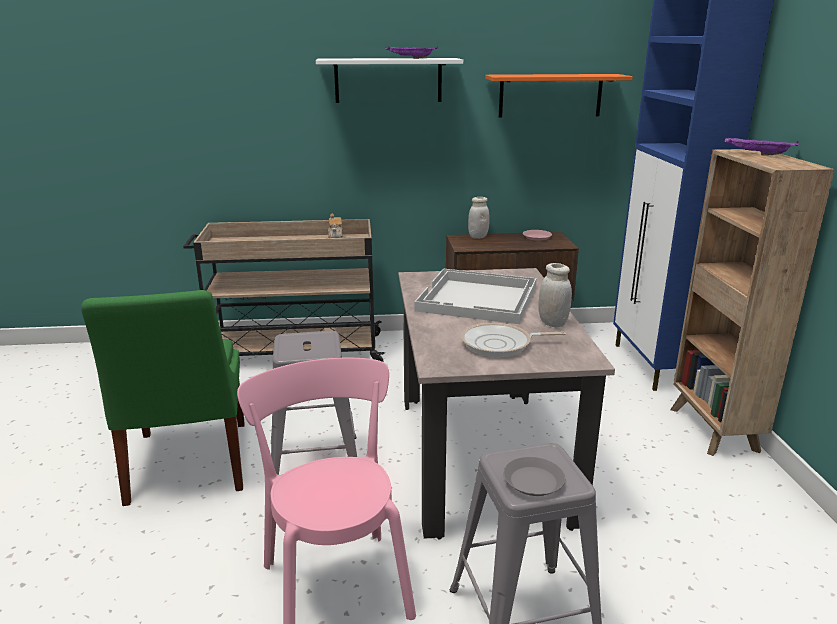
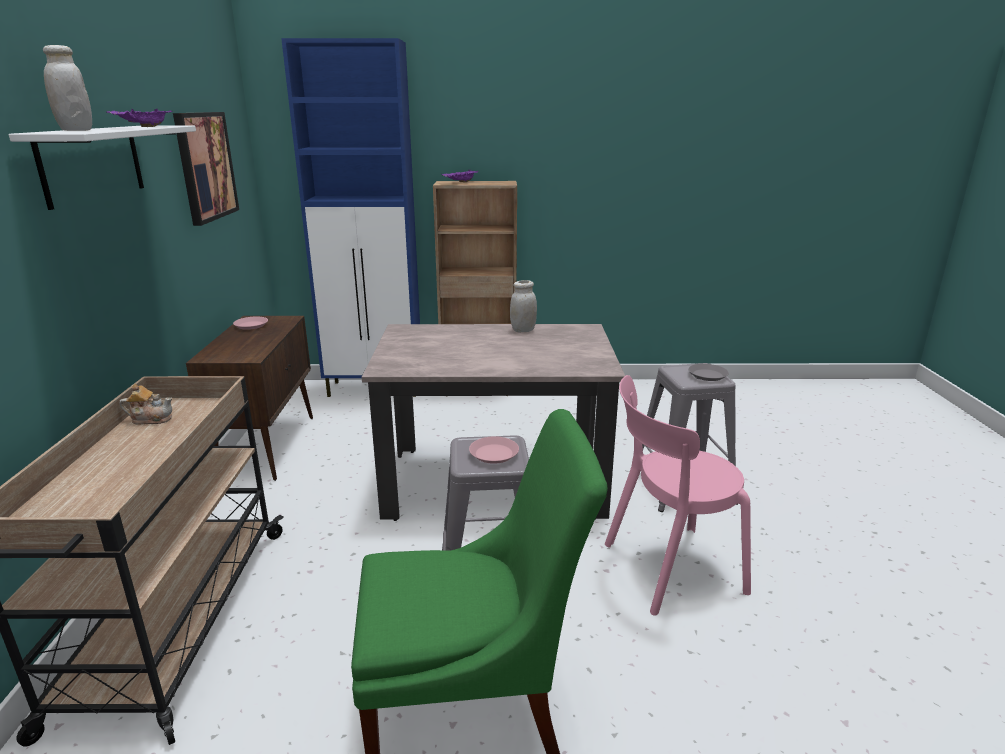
camera: 85 degrees left, 0 degrees up
(304, 346) = (494, 454): none -> pink plate
(478, 237) = (216, 348): white jar -> white jar (76, 130)
(478, 299) = (462, 348): white tray -> none
(500, 344) = (564, 348): frying pan -> none
(550, 95) = (205, 166): orange shelf -> picture

